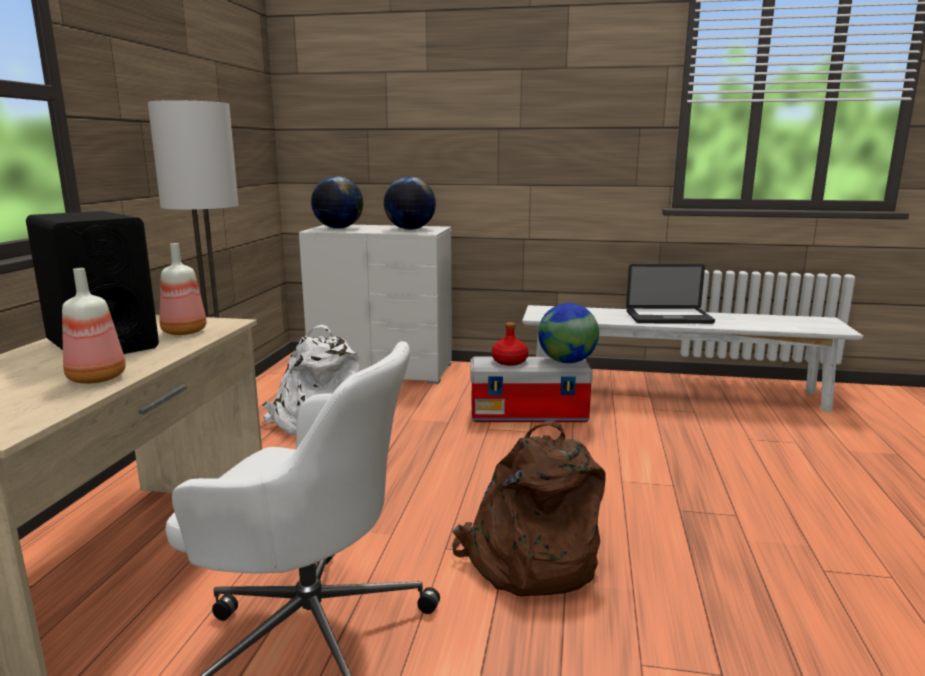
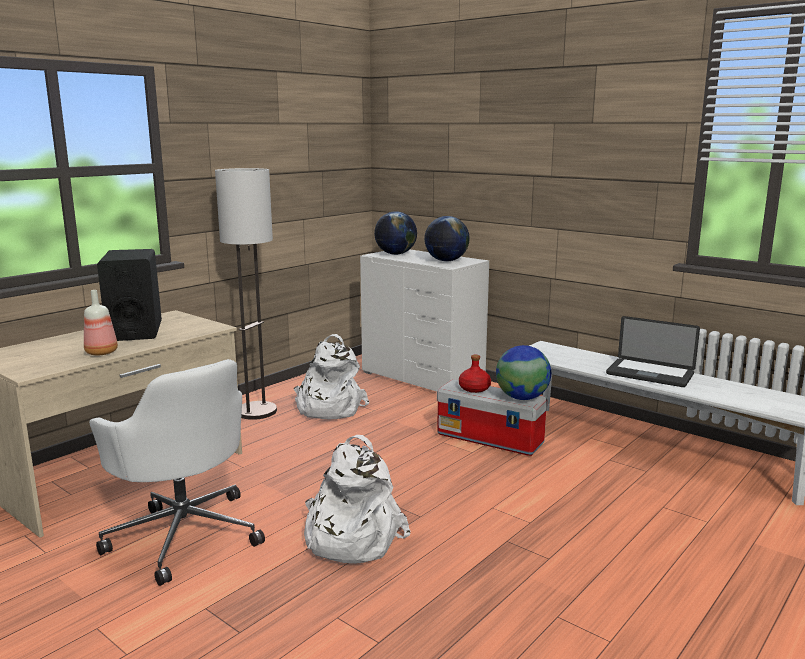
camera: 30 degrees right, 0 degrees up
(184, 332) = (184, 330): bottle -> none
(528, 560) = (350, 537): brown backpack -> white backpack

